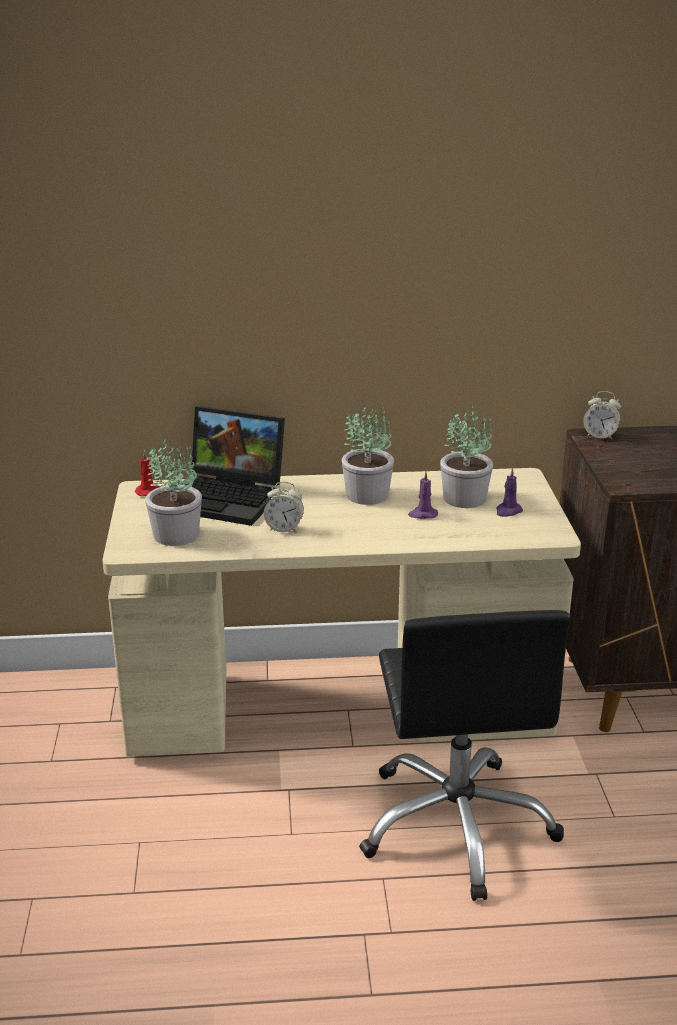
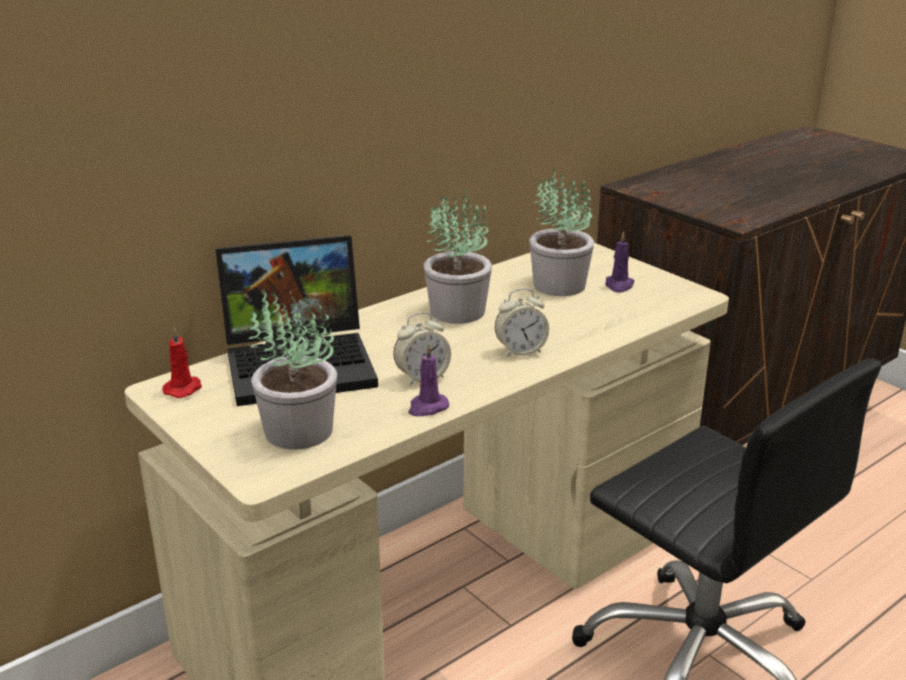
camera: 35 degrees left, 0 degrees up
(422, 514) = (545, 314): purple candle -> purple candle (427, 407)
(600, 436) = (641, 184): alarm clock -> alarm clock (520, 351)

